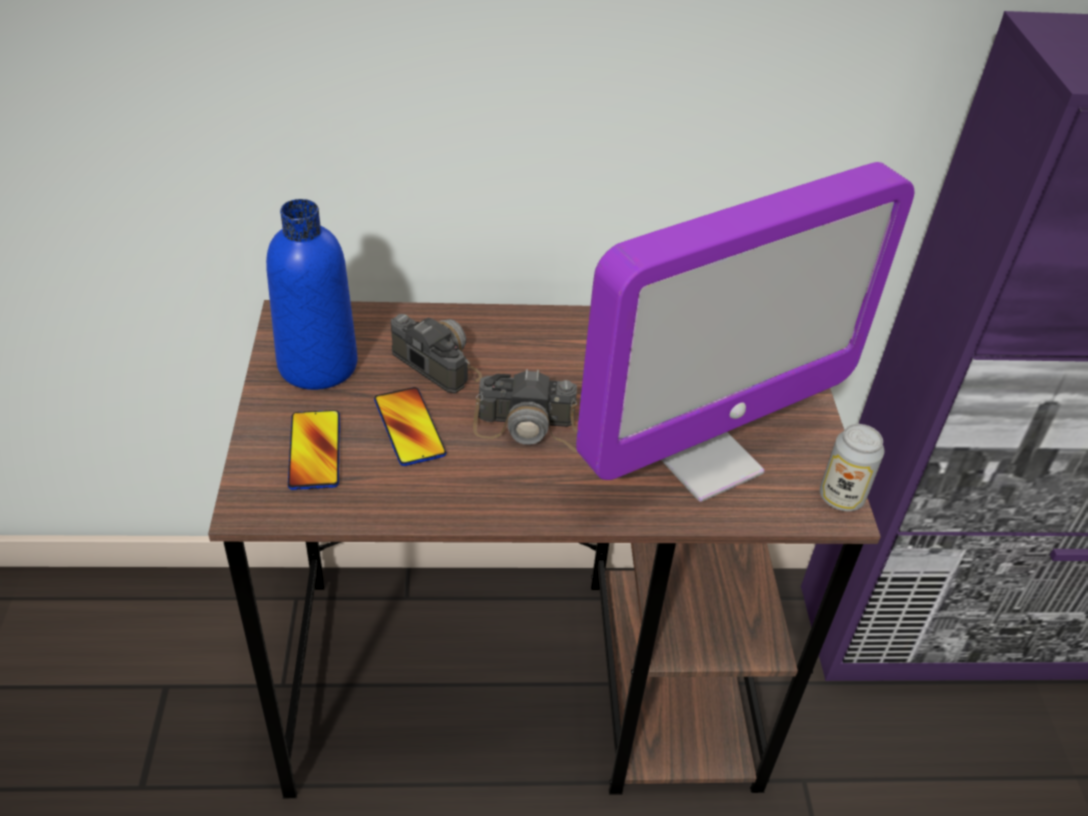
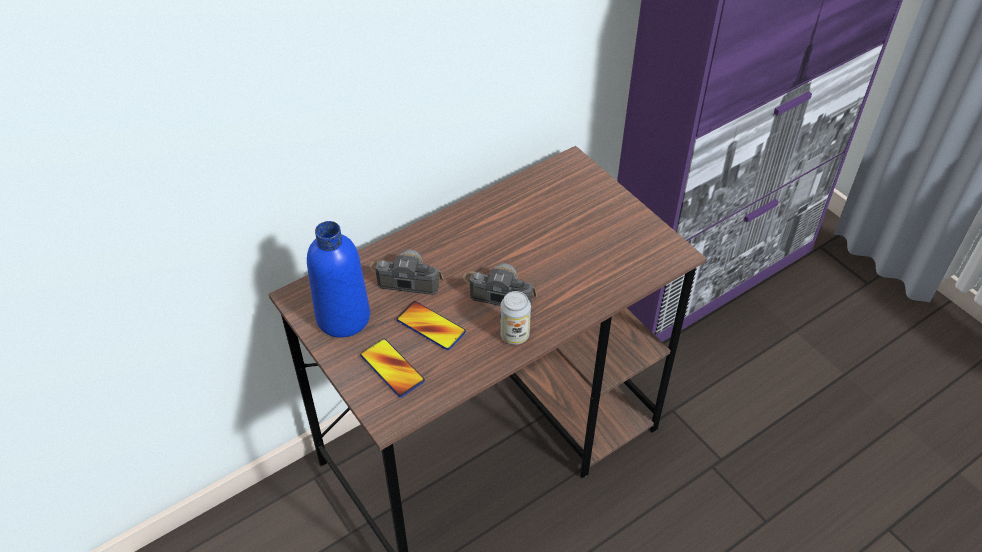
camera: 30 degrees left, 5 degrees up
(534, 429) = (497, 291): camera -> camera turned 135 degrees counterclockwise
(704, 459) = (595, 261): monitor -> none
(841, 497) = (674, 246): can -> can (514, 335)

